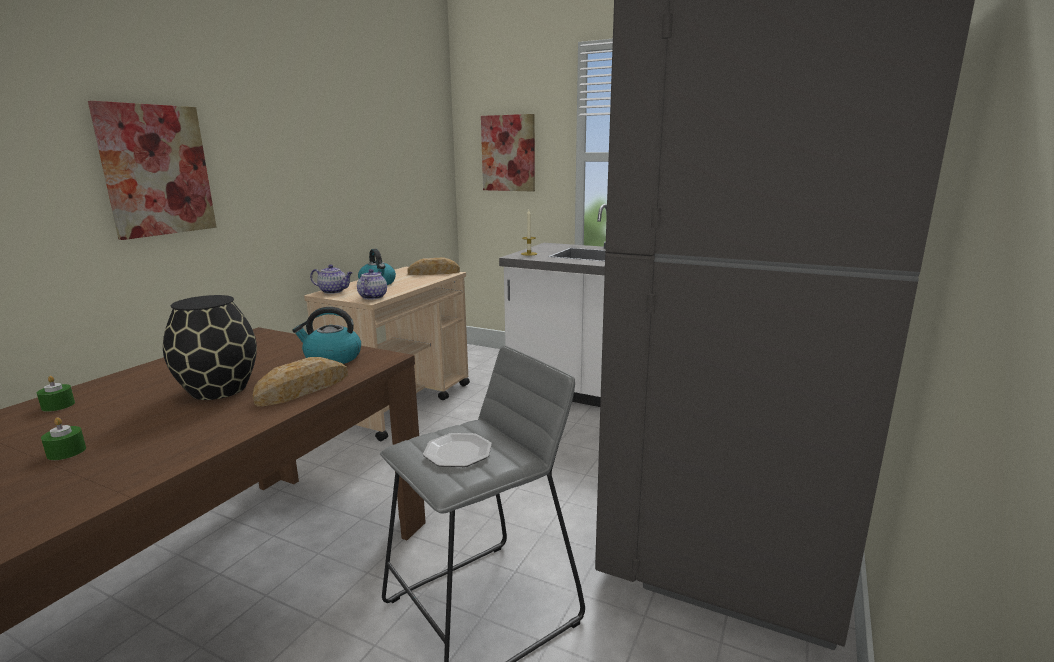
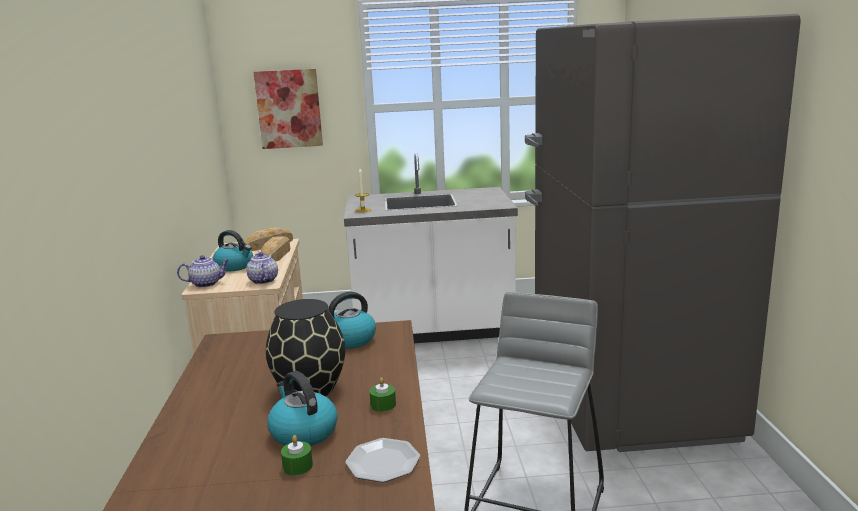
camera: 30 degrees left, 0 degrees up
(58, 405) = (185, 446): green candle -> green candle (383, 405)
(134, 424) = (303, 432): none -> kettle
(156, 170) = (91, 185): picture -> none
(303, 389) = (382, 367): bread -> bread (276, 254)
(458, 453) = (532, 380): plate -> plate (384, 463)

